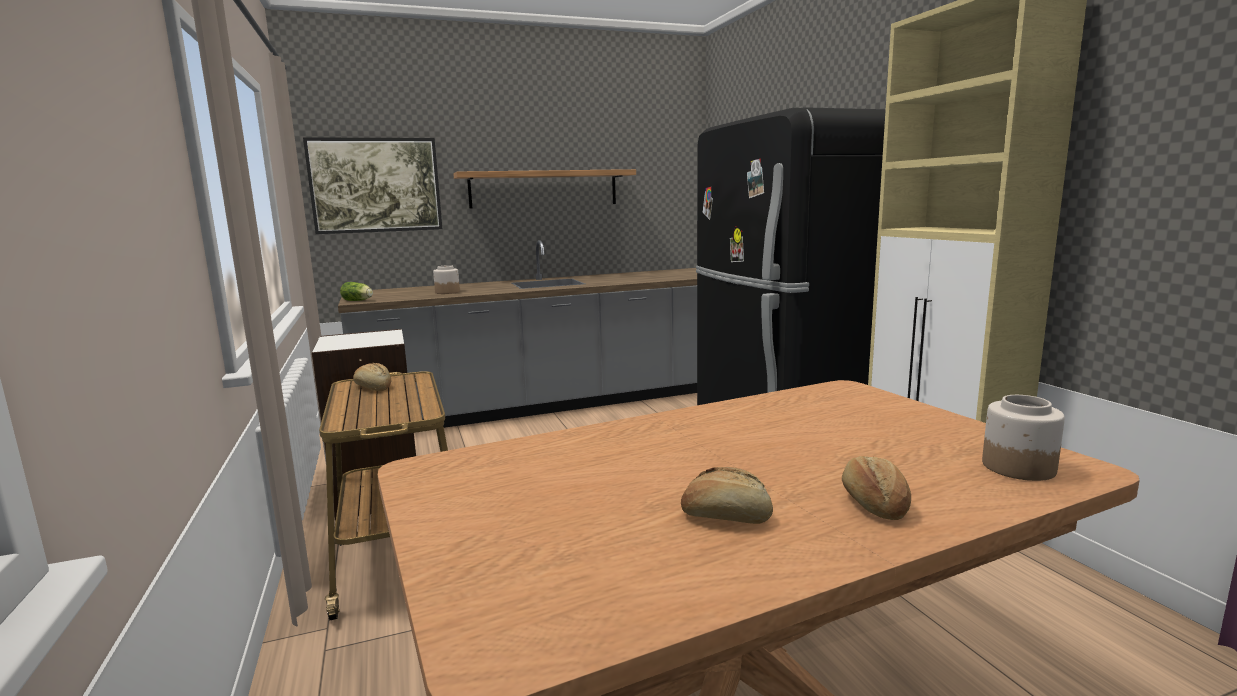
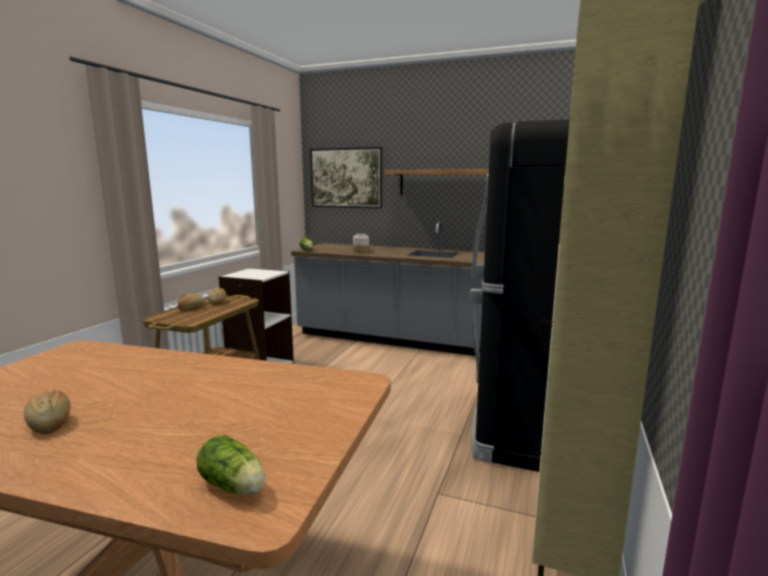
camera: 40 degrees right, 0 degrees up
(873, 505) = (99, 456): bread -> bread (191, 308)
(1017, 467) = (234, 487): jar -> lettuce

